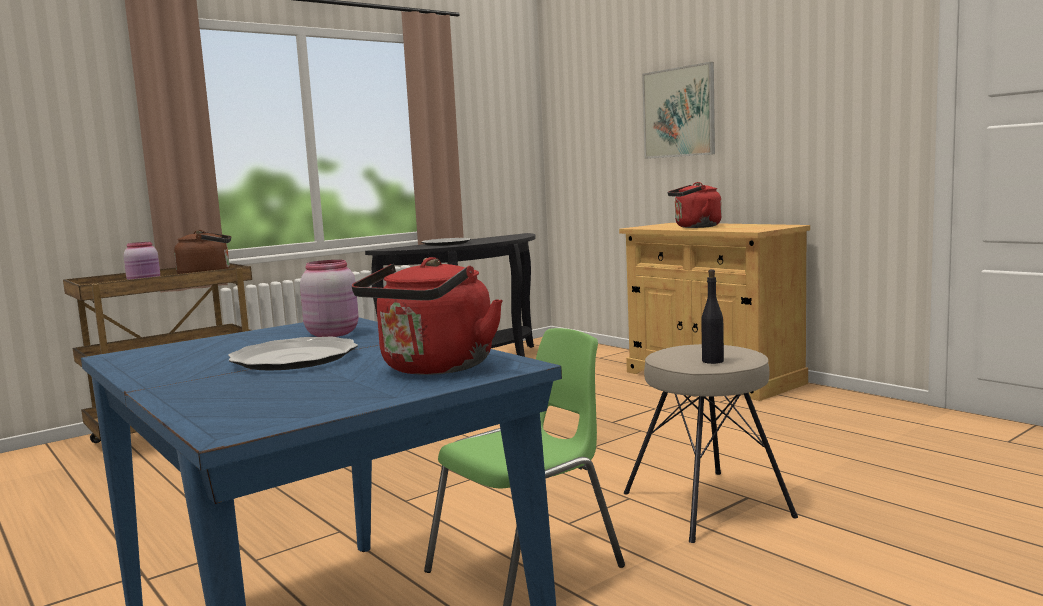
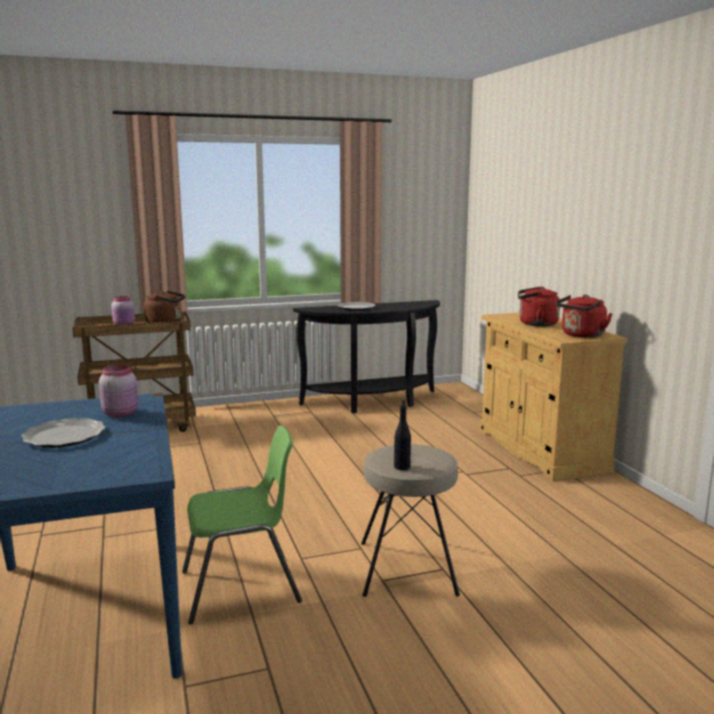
camera: 20 degrees right, 5 degrees up
(434, 368) = (109, 466): red kettle -> red kettle (581, 335)
(679, 112) = (552, 218): picture -> none

